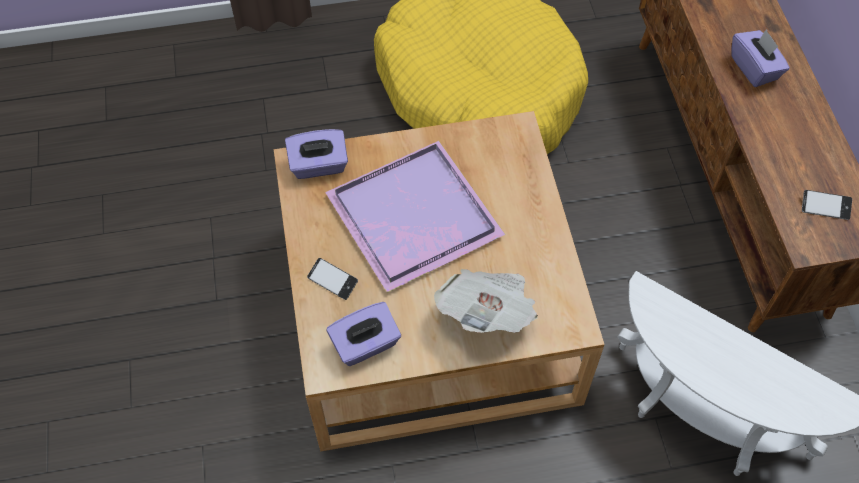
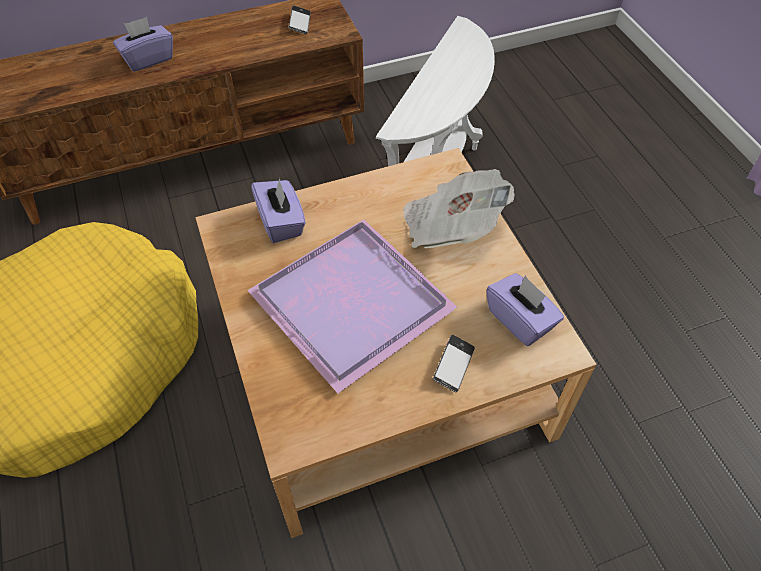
camera: 100 degrees left, 5 degrees down
(319, 166) = (293, 414): purple tissue box -> purple tissue box (281, 222)

